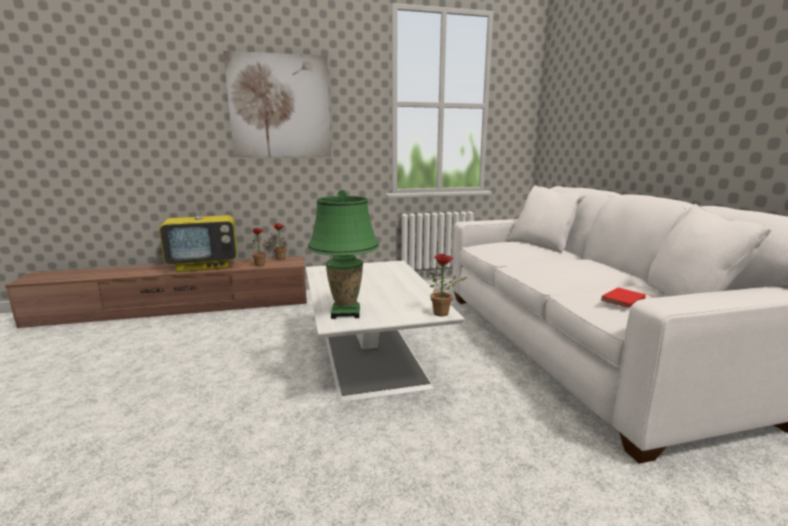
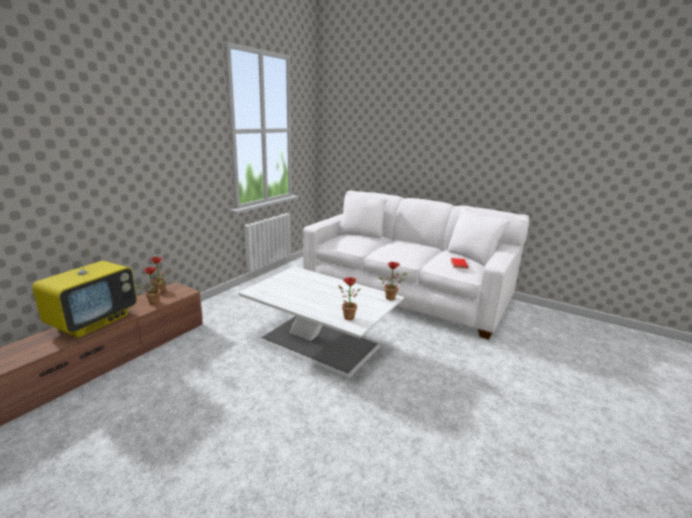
camera: 45 degrees left, 5 degrees up
(280, 106) = (141, 139): picture -> none
(346, 313) = (346, 317): green table lamp -> potted plant

